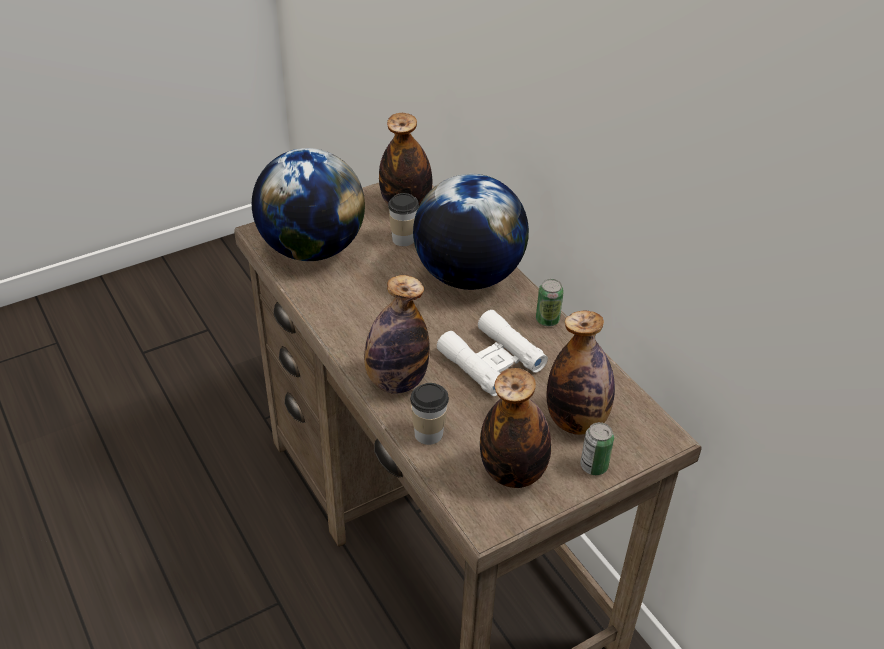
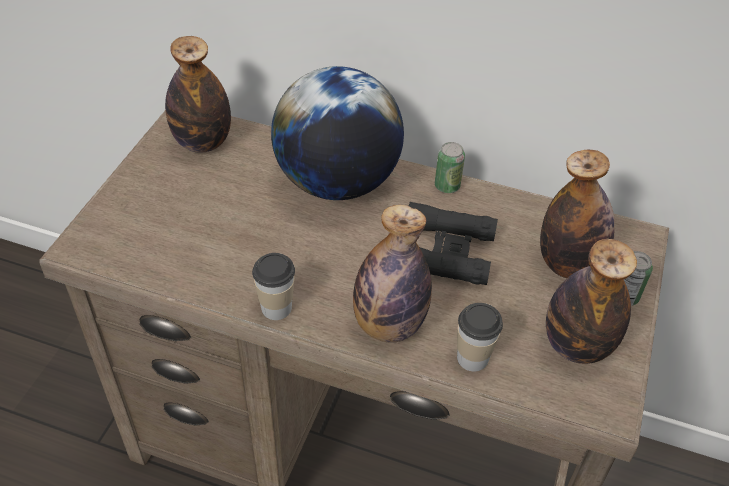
camera: 40 degrees left, 5 degrees up
(311, 249) = (155, 237): globe -> none
(403, 239) = (237, 177): cup -> cup (276, 307)
(491, 361) = (445, 252): white binoculars -> black binoculars

